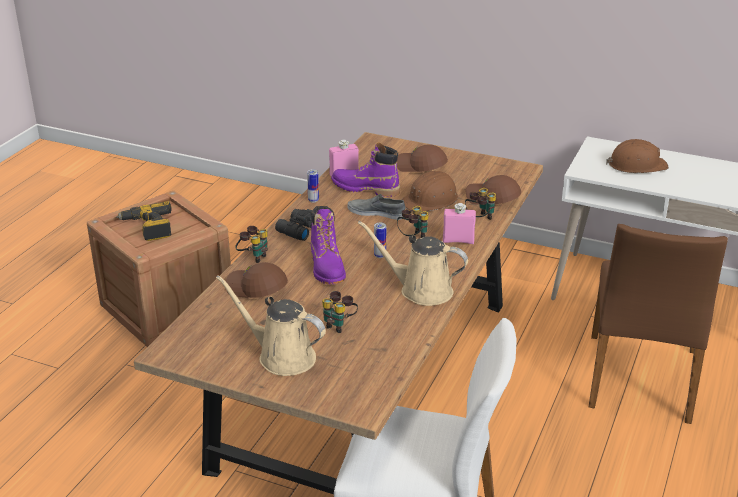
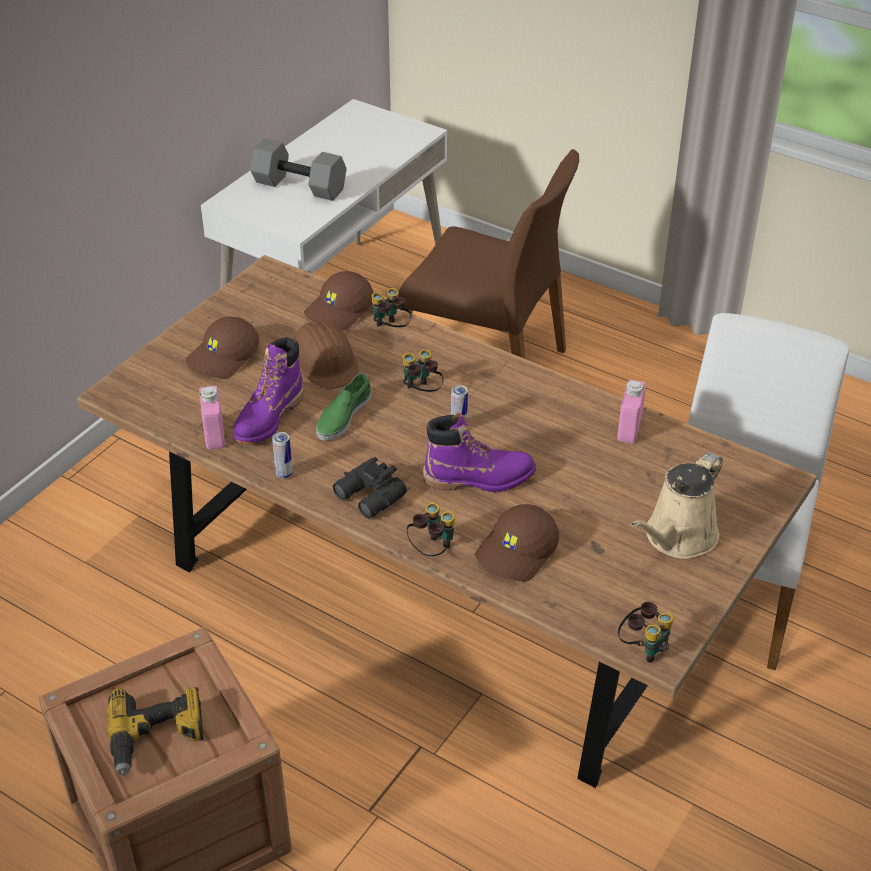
camera: 80 degrees left, 10 degrees up
(339, 325) = (615, 481): binoculars -> binoculars (643, 647)
(376, 212) = (343, 416): grey shoe -> green shoe
(421, 290) = (548, 403): beige watering can -> none
(458, 240) = (439, 355): pink bottle -> pink bottle (629, 428)
(636, 165) = (298, 187): brown hard hat -> grey dumbbell

